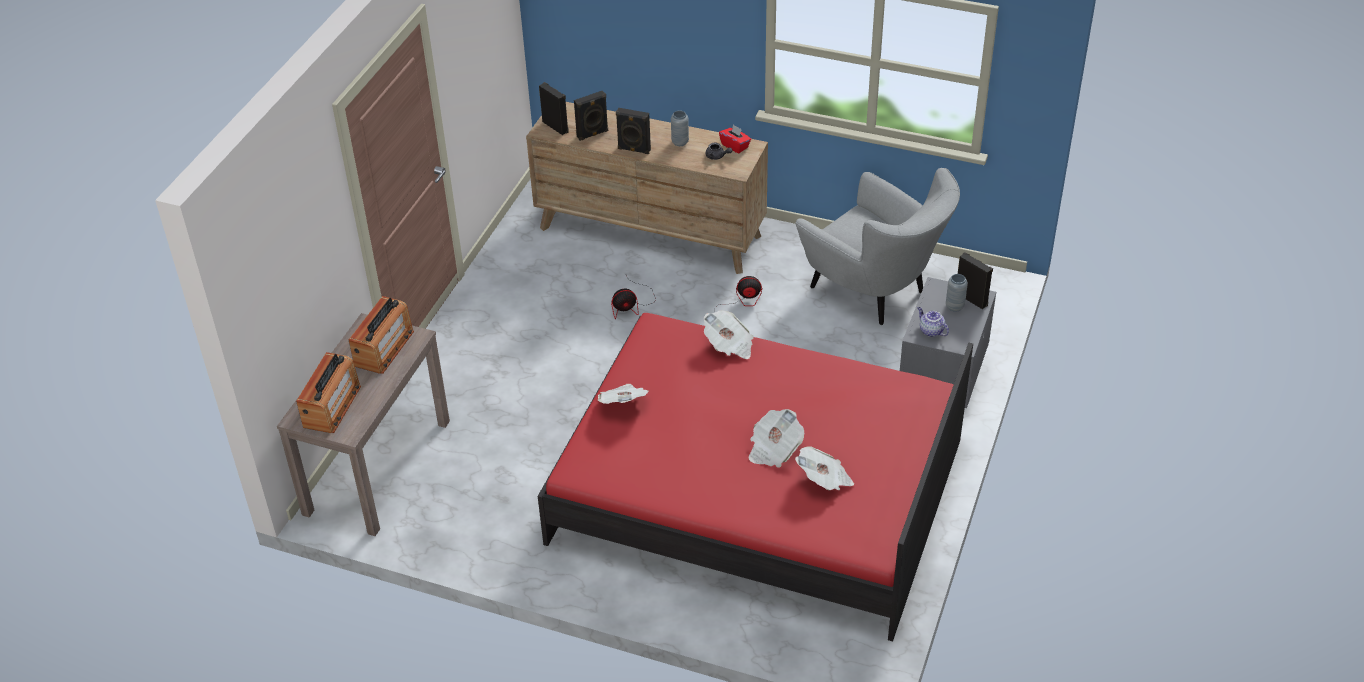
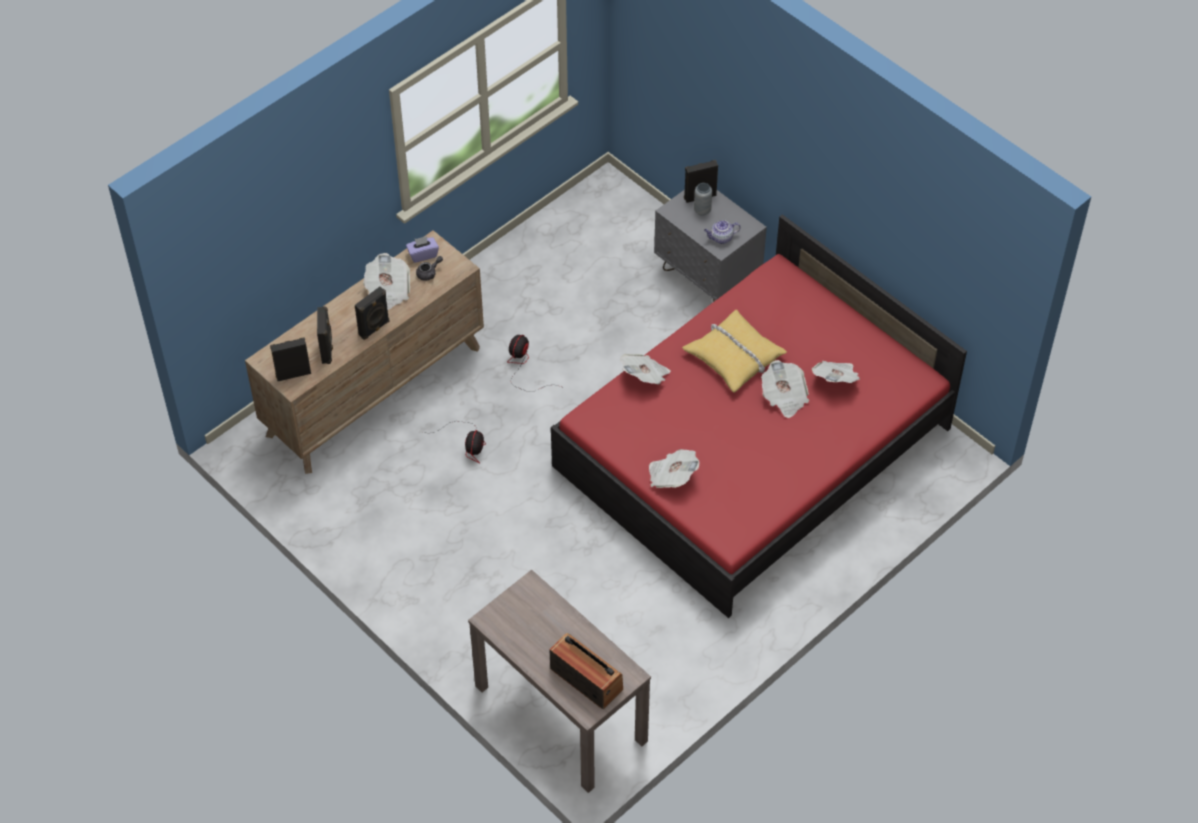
camera: 65 degrees left, 10 degrees up
(384, 348) = (531, 616): radio -> none
(680, 142) = (388, 291): grey vase -> newspaper
(735, 146) = (423, 254): red tissue box -> purple tissue box
(798, 396) = (734, 356): none -> yellow pillow
(875, 292) = (568, 267): grey armchair -> none

